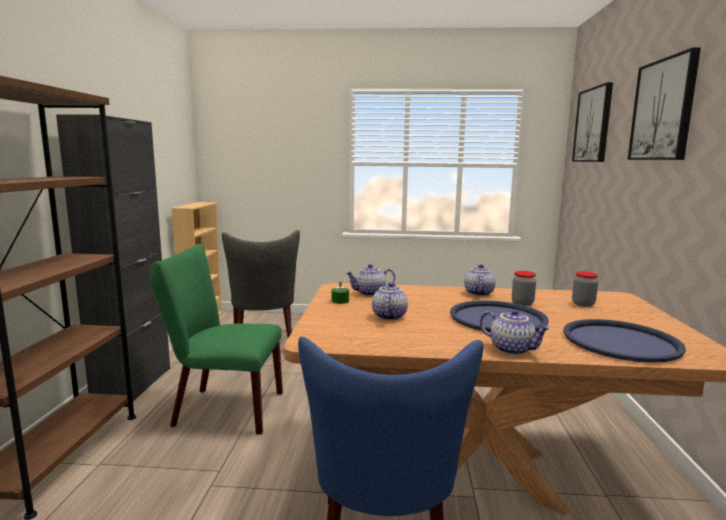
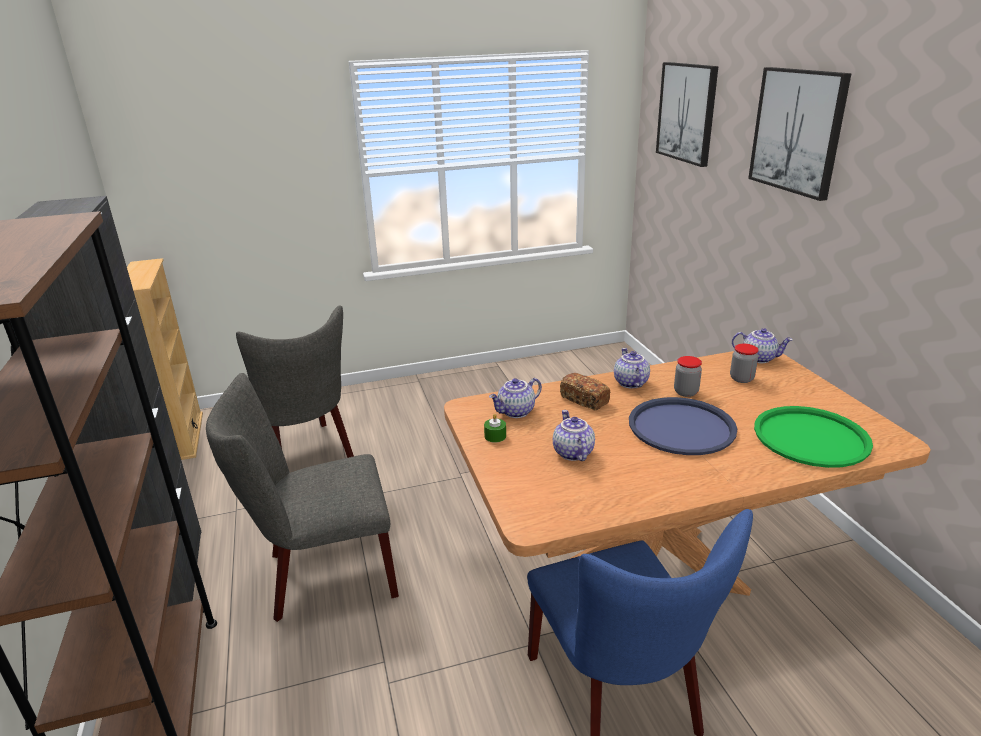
camera: 20 degrees left, 15 degrees up
(221, 409) = (323, 575): green chair -> grey chair
(430, 295) = (584, 400): none -> bread
(512, 349) = (730, 478): teapot -> teapot (759, 358)
(621, 341) = (811, 437): blue tray -> green tray

